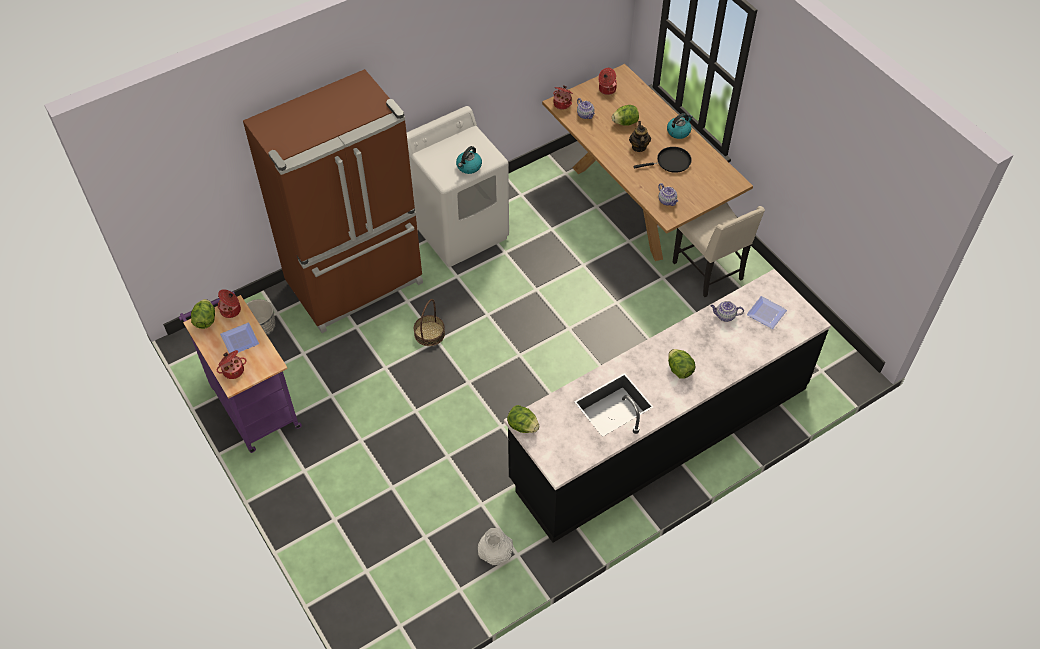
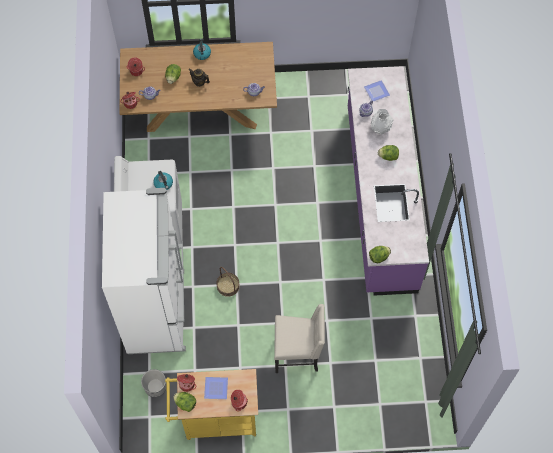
camera: 60 degrees left, 10 degrees up
(252, 403) = (215, 419): purple cart -> yellow cart
(357, 284) = (158, 310): brown fridge -> white fridge
(496, 554) = (408, 327): white vase -> white vase (380, 127)
(660, 433) = (379, 198): black counter -> purple counter
(671, 162) = (224, 72): black frying pan -> none
(709, 271) = (283, 105): beige chair -> beige chair (298, 353)

